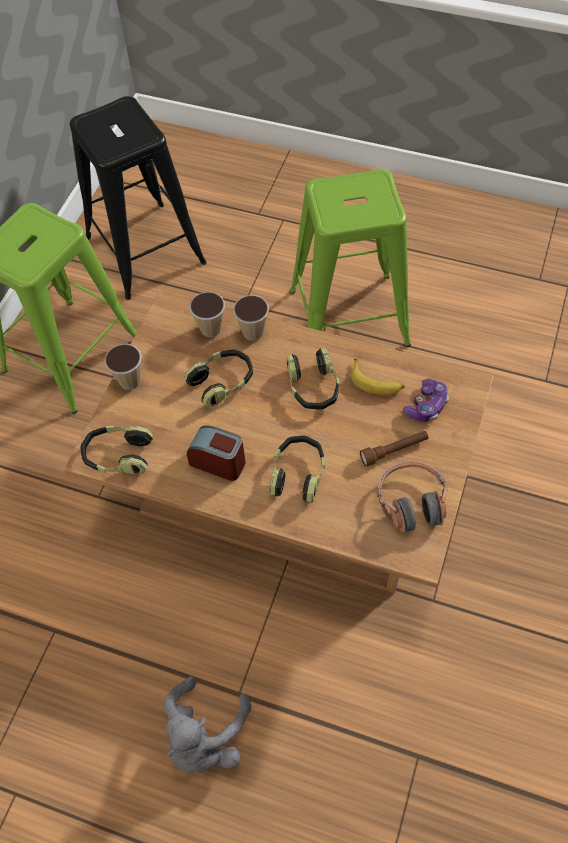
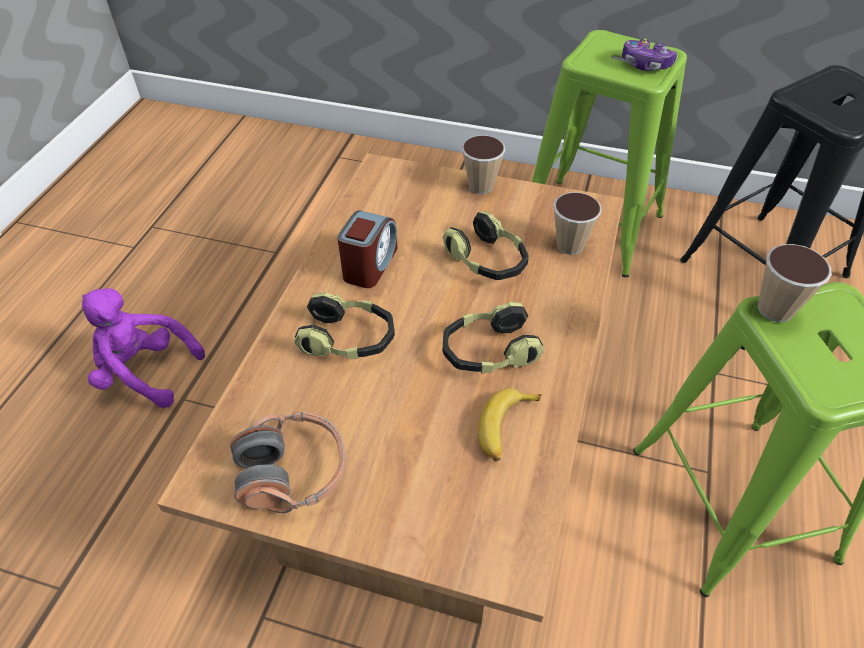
camera: 85 degrees right, 10 degrees down
(118, 456) = (380, 187): headphones -> none
(204, 737) = (145, 372): grey plush toy -> purple plush toy
(253, 332) = (573, 285): cup -> cup (775, 309)
(394, 451) = (382, 451): brown flashlight -> none
(426, 406) = (466, 498): game controller -> game controller (645, 64)

